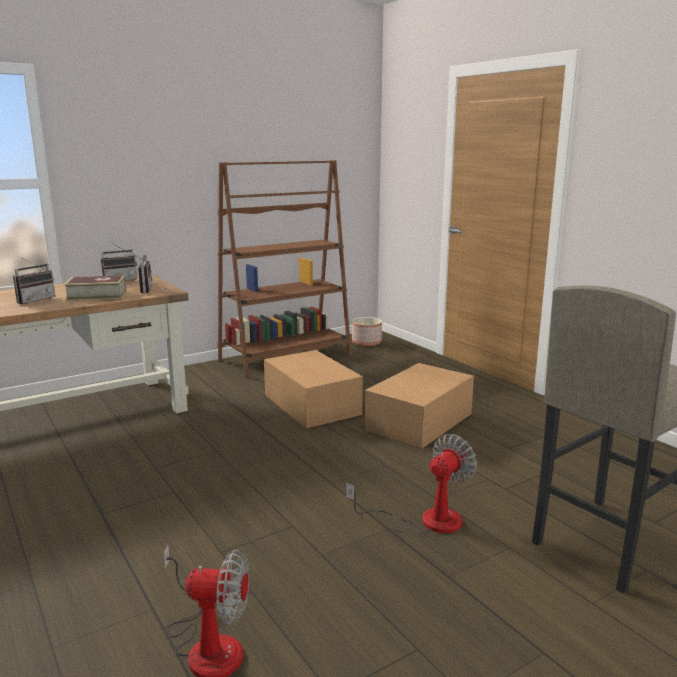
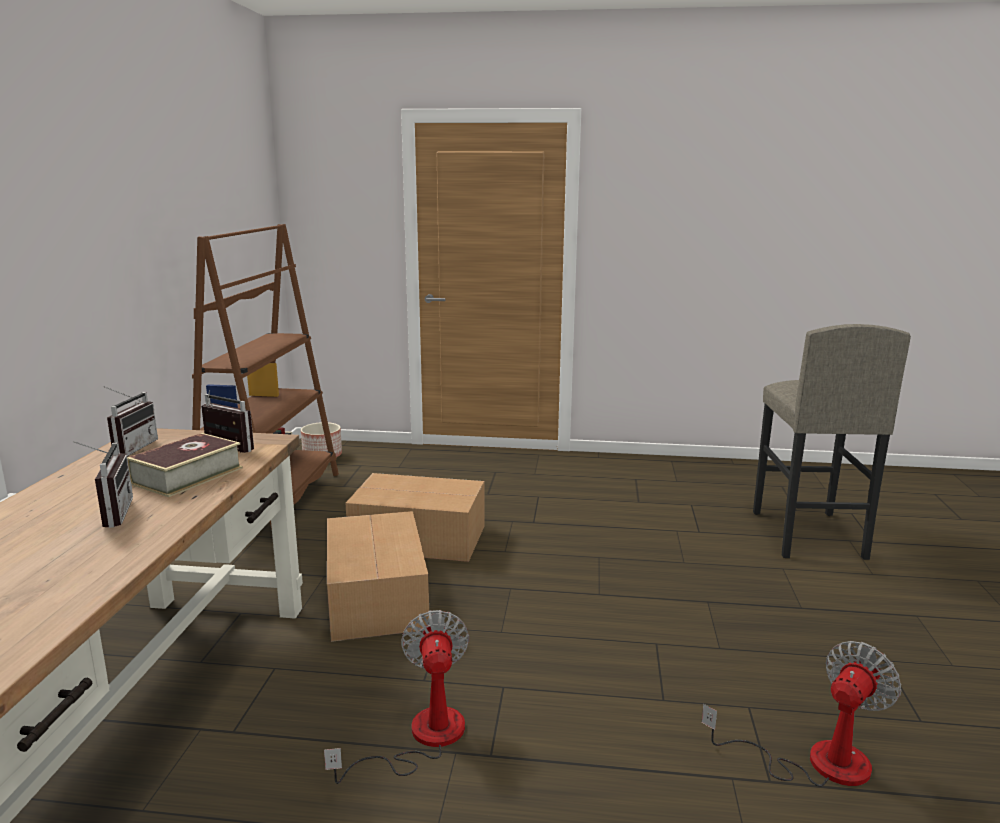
camera: 50 degrees left, 0 degrees up
(421, 421) = (540, 509): cardboard box -> cardboard box (377, 595)
(426, 521) = (713, 581): fan -> fan (421, 738)

